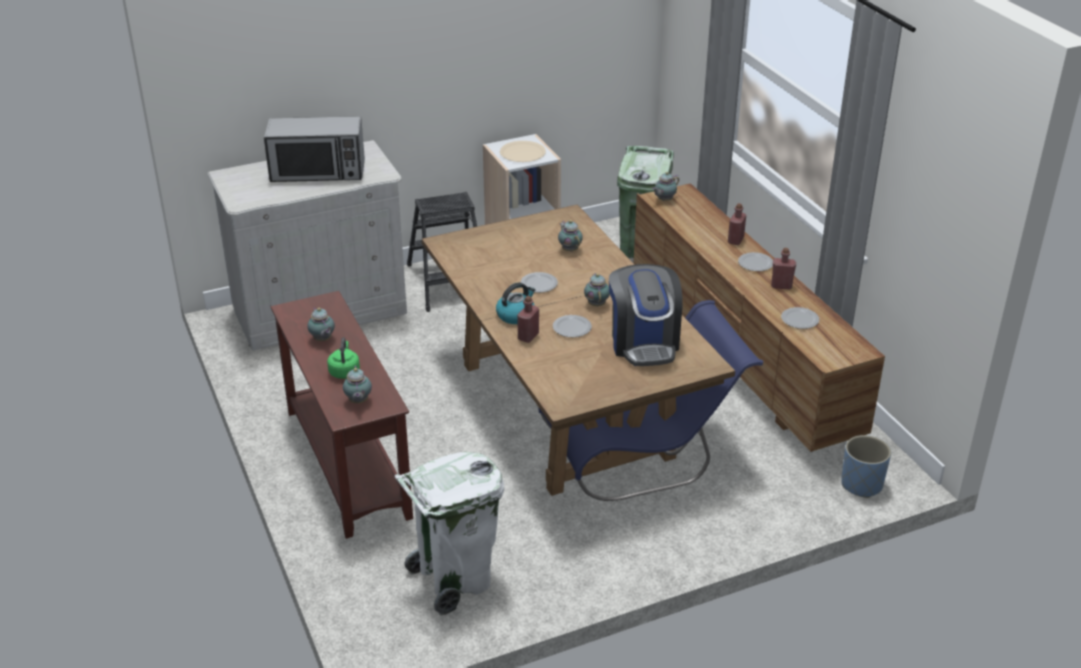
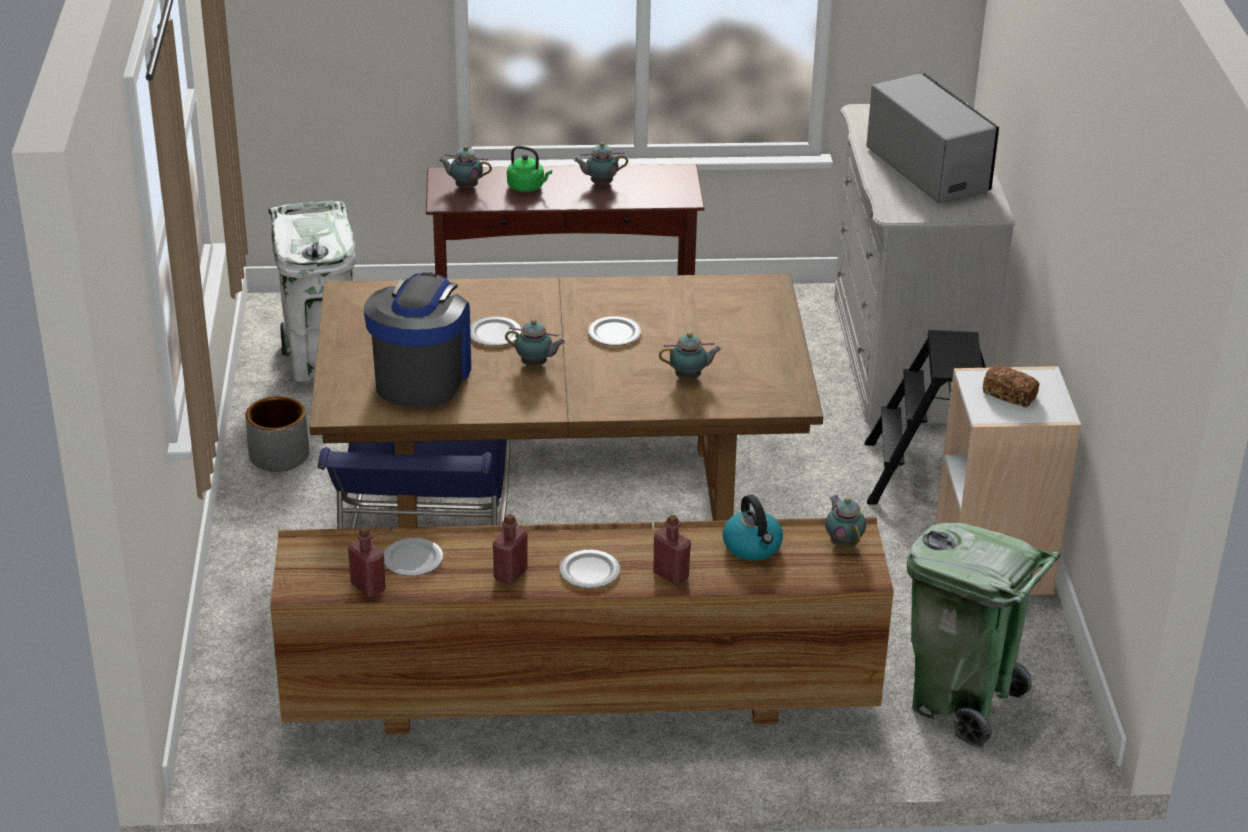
camera: 110 degrees right, 0 degrees up
(318, 172) = (928, 169): microwave -> microwave turned 135 degrees clockwise
(516, 315) = (552, 302): kettle -> kettle (753, 546)
(522, 153) = (1009, 395): beige plate -> bread
(528, 336) = (499, 300): red bottle -> red bottle (368, 587)
(594, 559) = (279, 456): none -> grey planter
(644, 342) = (422, 376): coffee machine -> coffee machine turned 90 degrees clockwise
(861, 484) = (227, 715): blue planter -> none

